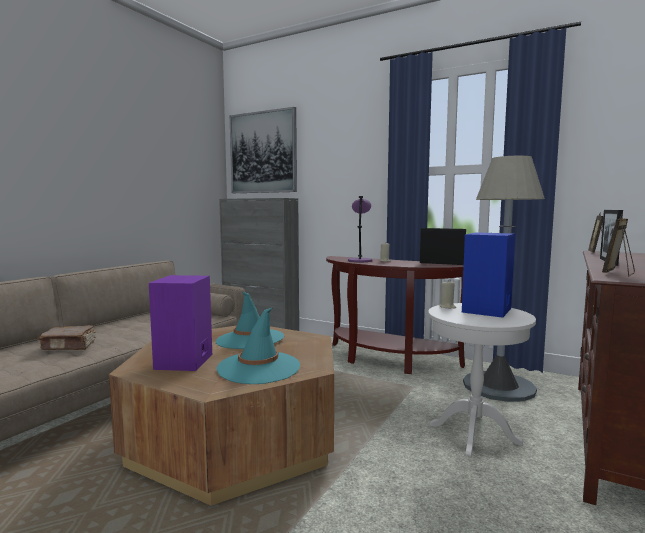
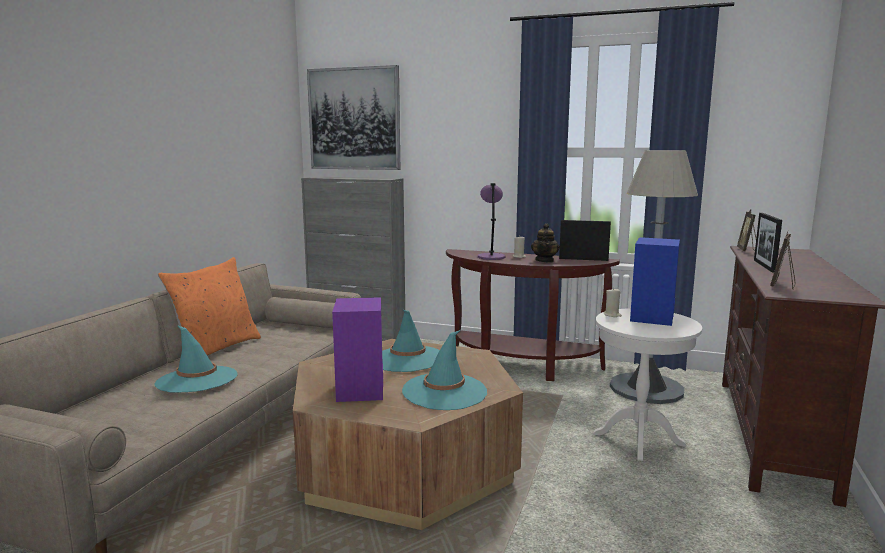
camera: 10 degrees left, 5 degrees up
(69, 346) = (197, 380): brown book -> turquoise hat
(111, 325) = (216, 348): none -> orange pillow
(405, 263) = (545, 260): none -> teapot

